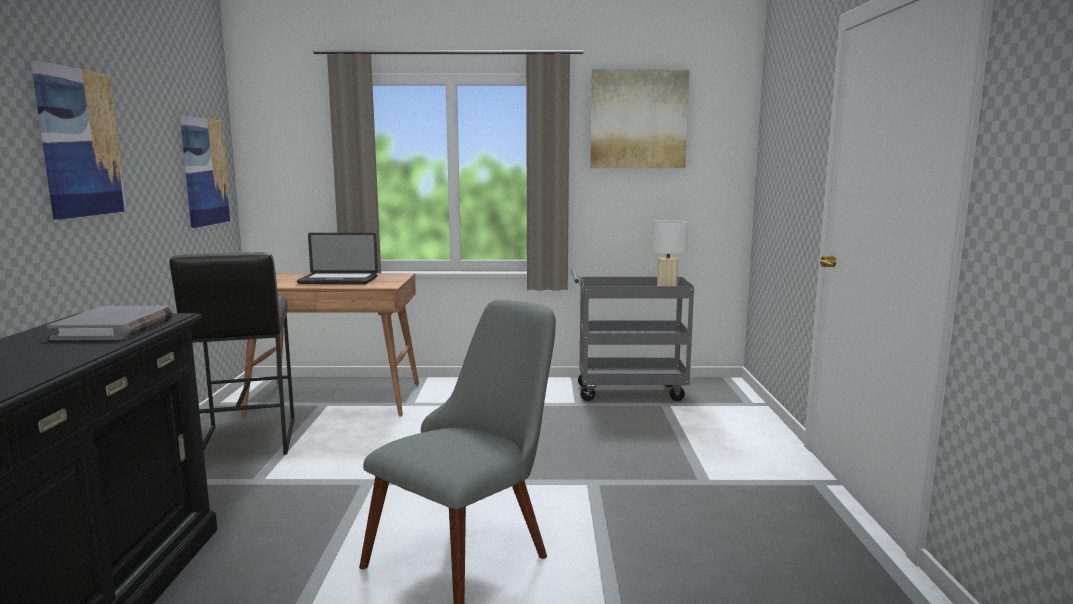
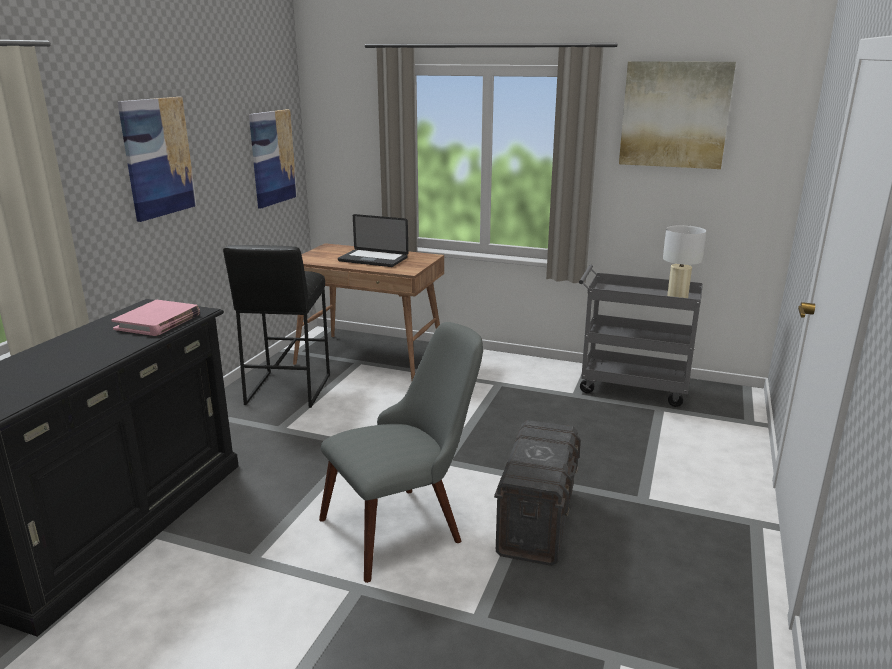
camera: 20 degrees right, 10 degrees up
(115, 328) = (158, 322): grey book -> pink book
(615, 520) = (537, 521): none -> grey storage box

